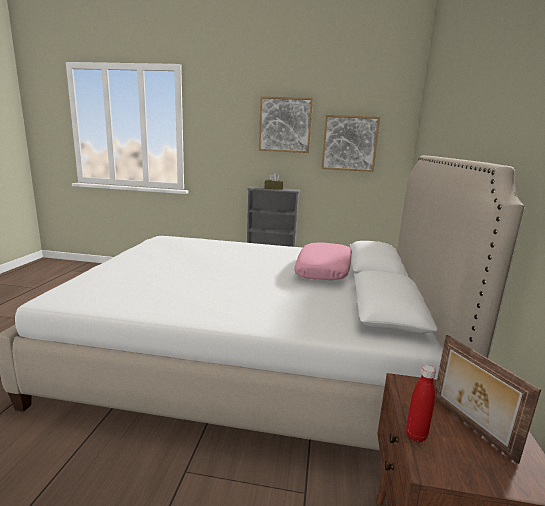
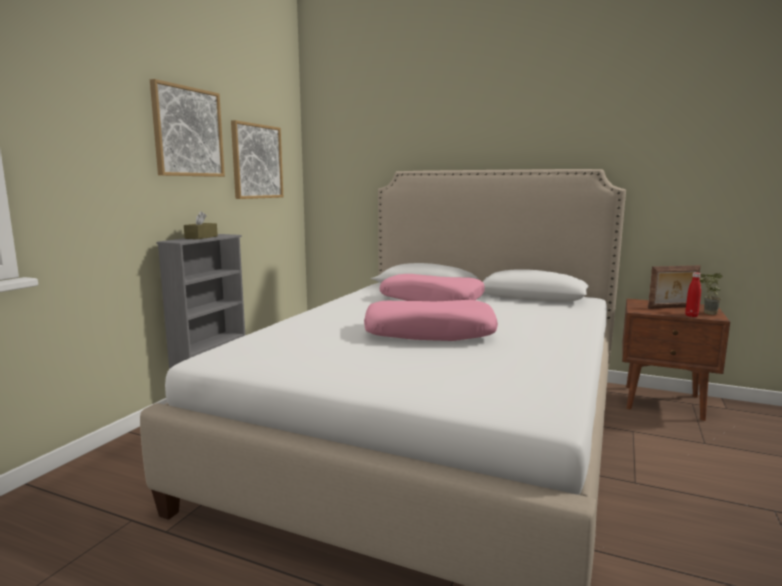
camera: 75 degrees left, 5 degrees down
(215, 271) = (429, 333): none -> pink pillow
(463, 464) = (706, 313): none -> potted plant

